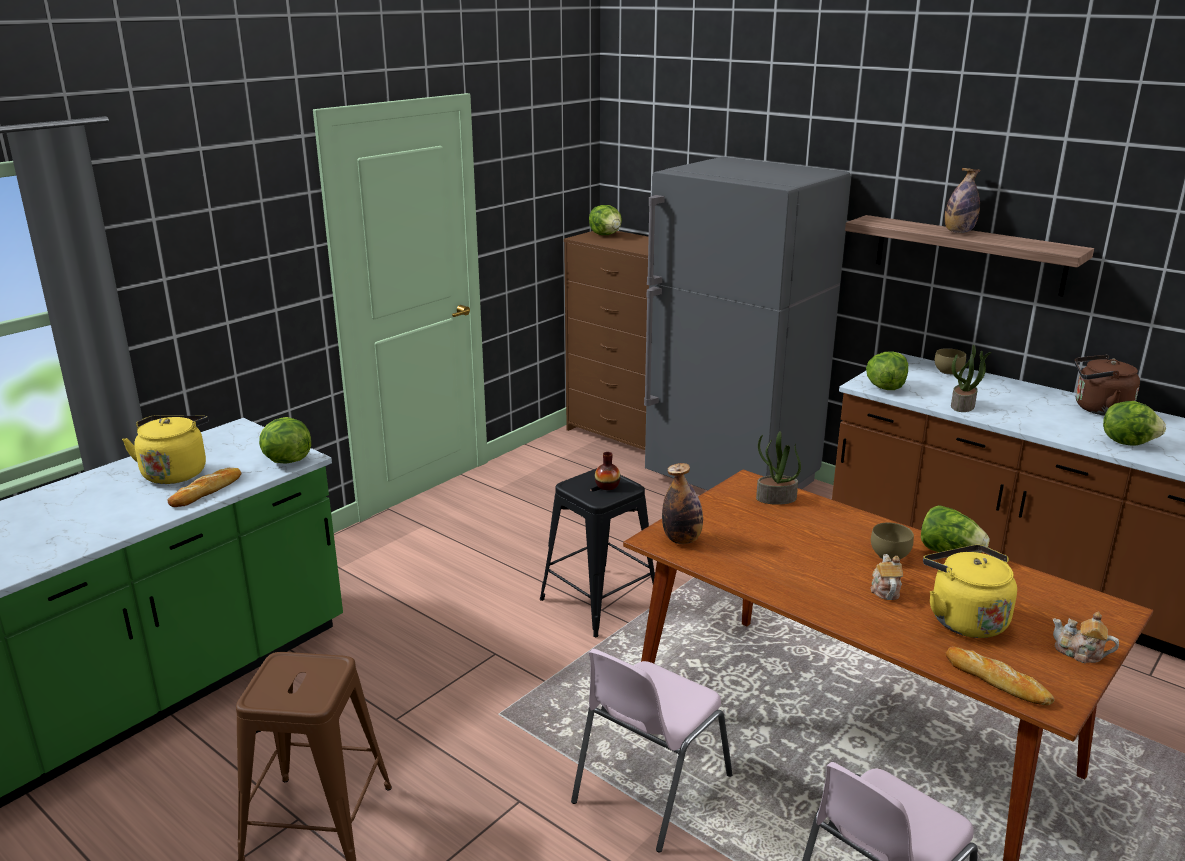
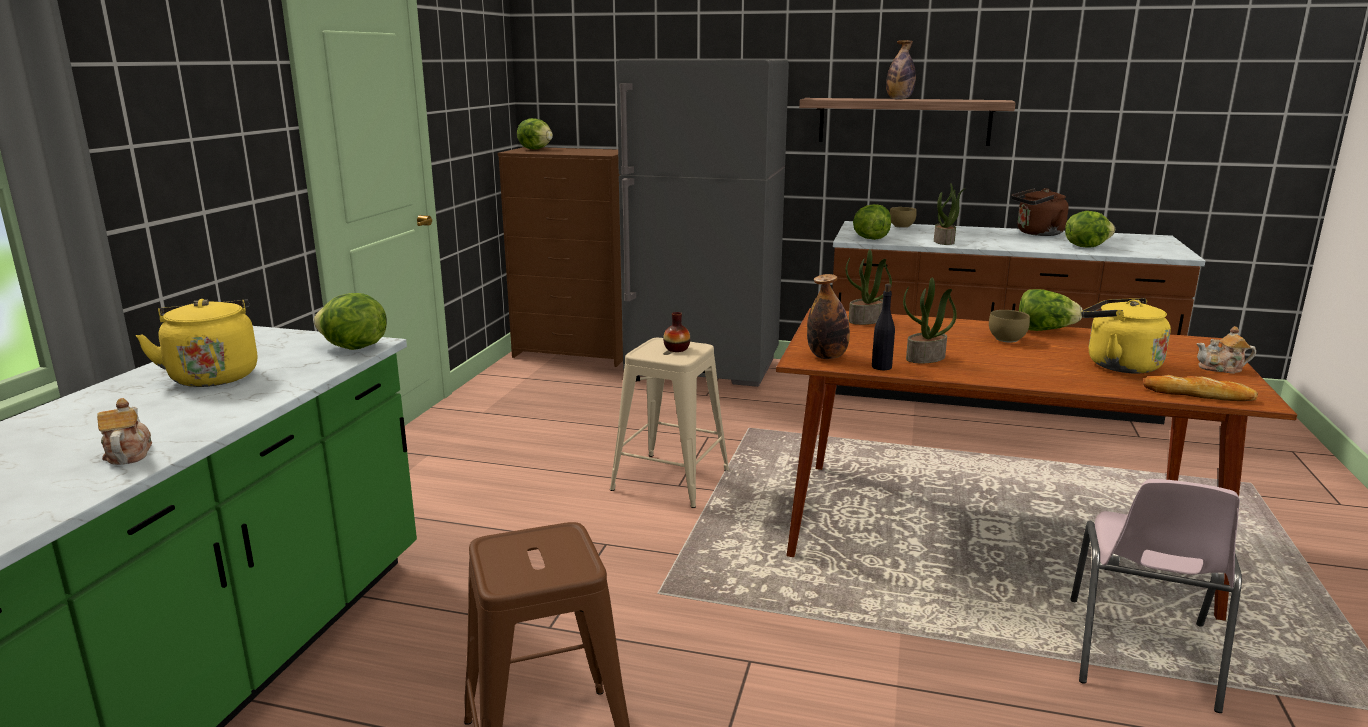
camera: 25 degrees left, 5 degrees down
(207, 491) = (281, 384): bread -> none
(599, 602) = (670, 480): black stool -> beige stool
(649, 789) = (861, 614): pink chair -> none
(716, 565) = (881, 367): none -> black bottle
(772, 563) = (925, 358): none -> potted plant
(885, 590) = (1036, 359): teapot -> teapot (128, 454)

